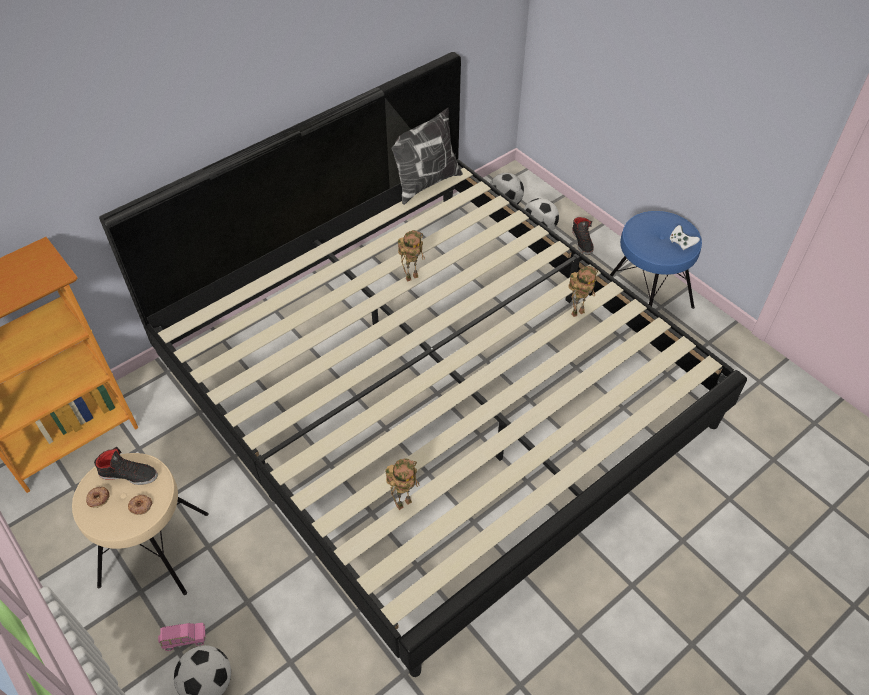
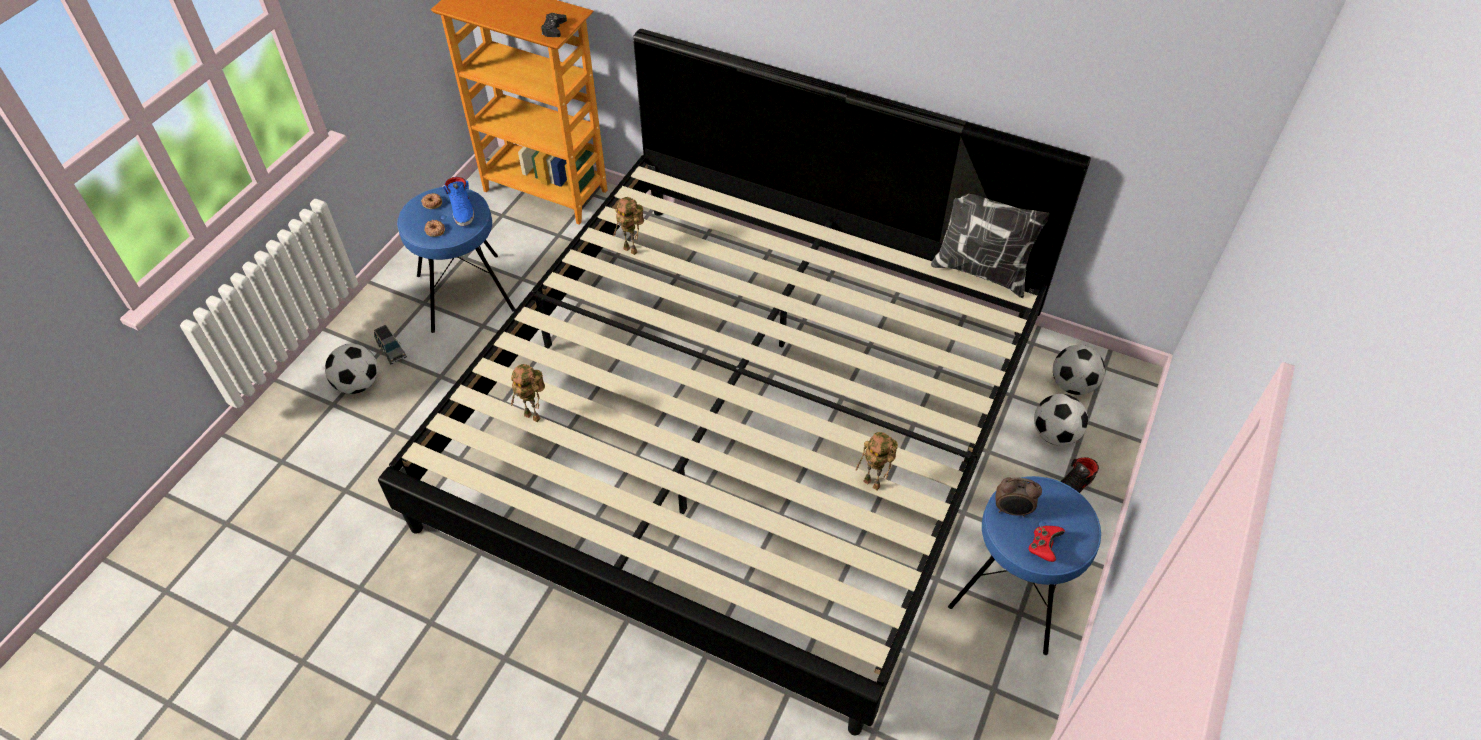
camera: 65 degrees right, 0 degrees up
(47, 271) = (554, 29): none -> black game controller
(129, 474) = (462, 209): black shoe -> blue shoe
(154, 548) = (466, 292): beige stool -> blue stool
(184, 639) = (391, 350): pink toy car -> grey toy car
(412, 276) = (828, 314): toy robot -> toy robot (632, 250)
(648, 245) = (1012, 511): none -> alarm clock
(681, 243) = (1043, 547): white game controller -> red game controller

